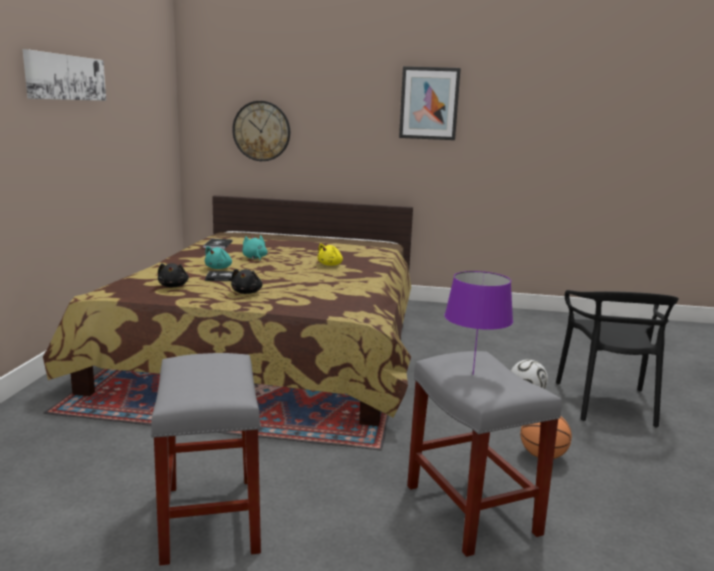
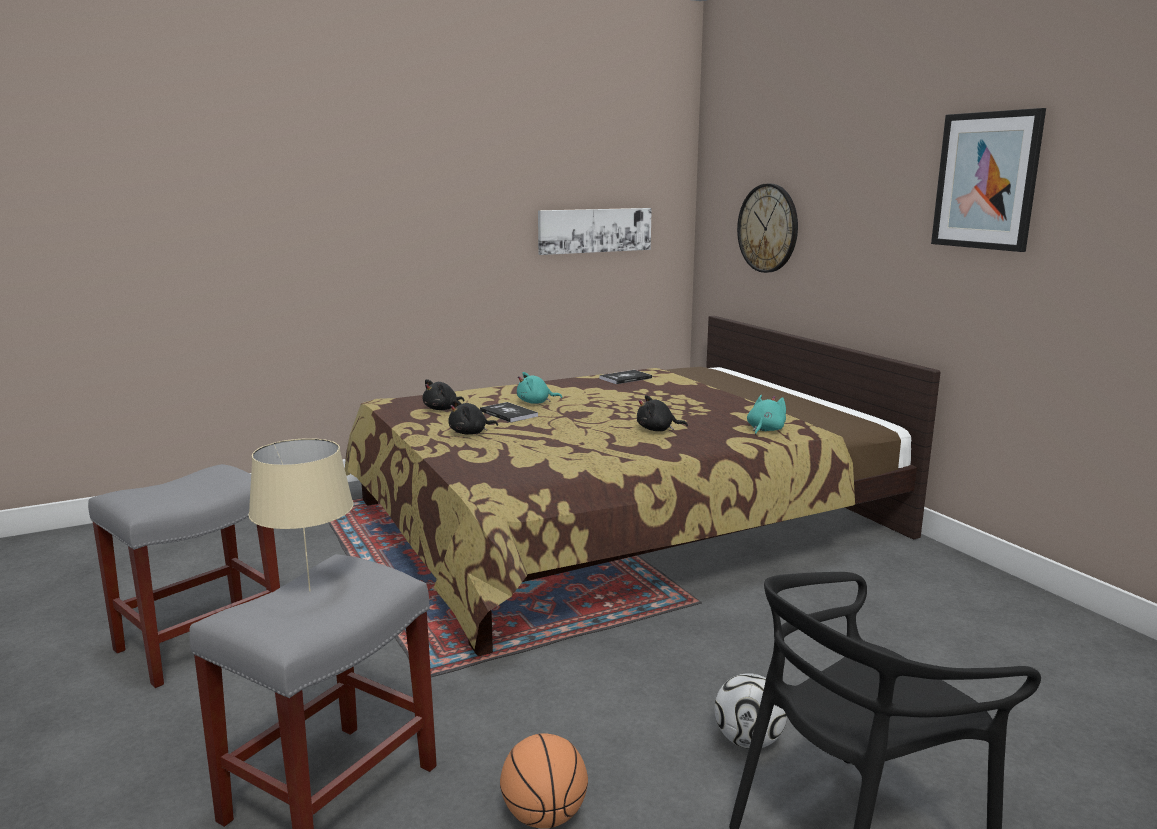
camera: 55 degrees right, 0 degrees up
(65, 77) = (454, 167): picture -> picture (594, 230)
(254, 258) = (605, 401): turquoise plush toy -> turquoise plush toy (765, 430)
(331, 265) = (657, 430): yellow plush toy -> black plush toy
(472, 374) = (308, 591): purple table lamp -> beige table lamp

